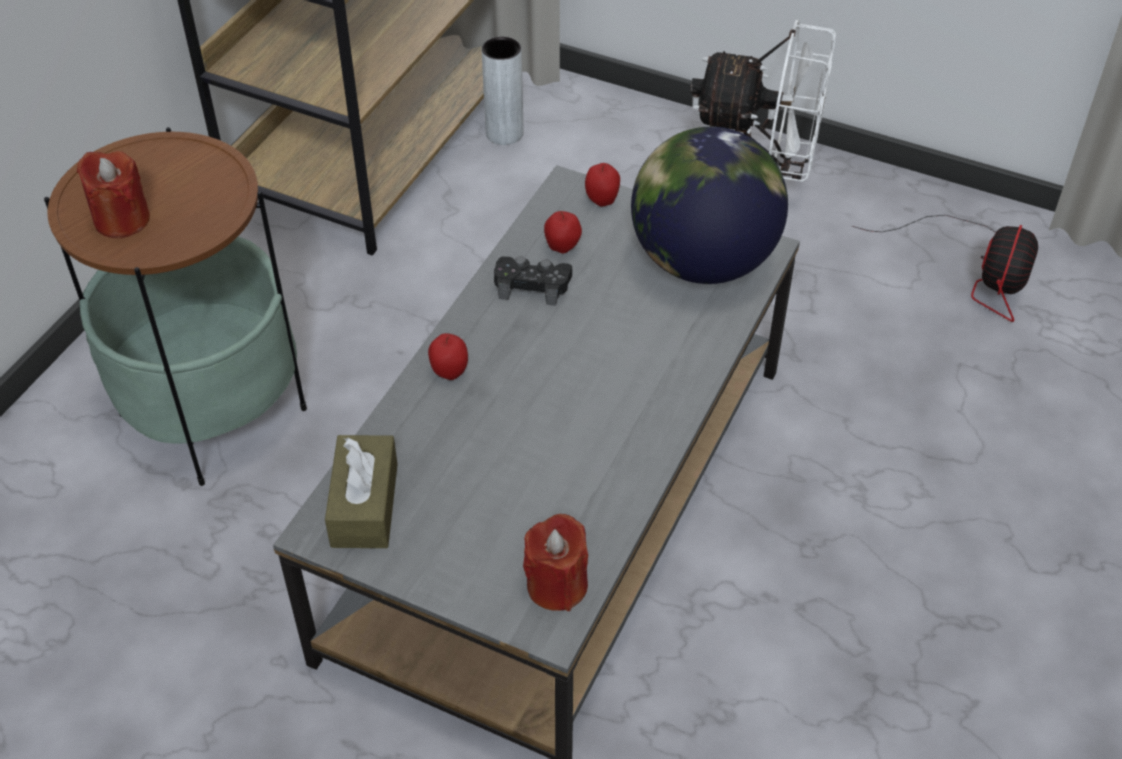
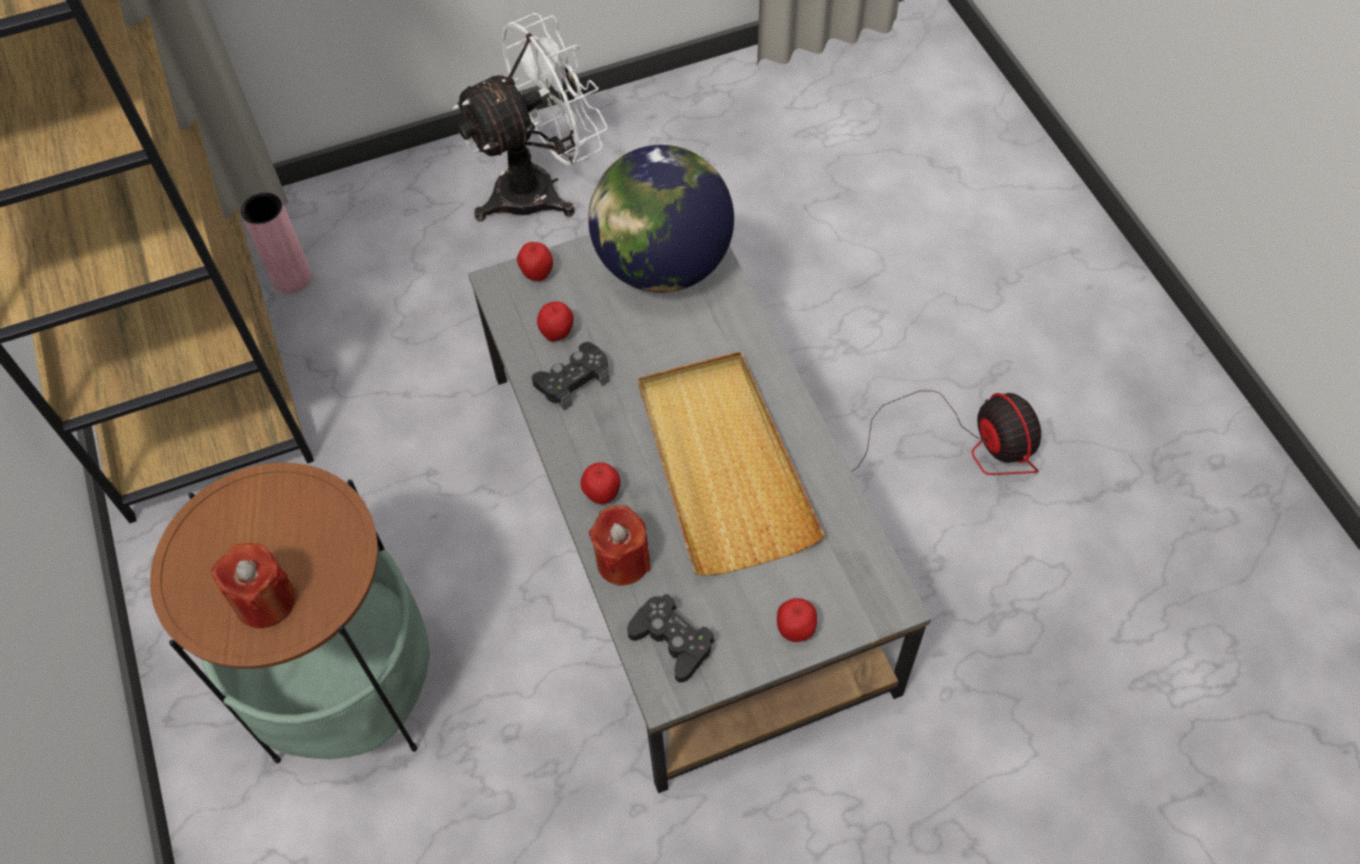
camera: 45 degrees left, 10 degrees up
(364, 505) = (672, 641): brown tissue box -> black game controller
(456, 579) = (795, 630): none -> apple
(504, 133) = (292, 278): grey vase -> pink vase
(557, 585) = (858, 572): red candle -> red candle (623, 561)
(560, 425) = (722, 465): none -> beige tray
(976, 272) = (743, 131): fan -> fan (962, 444)

